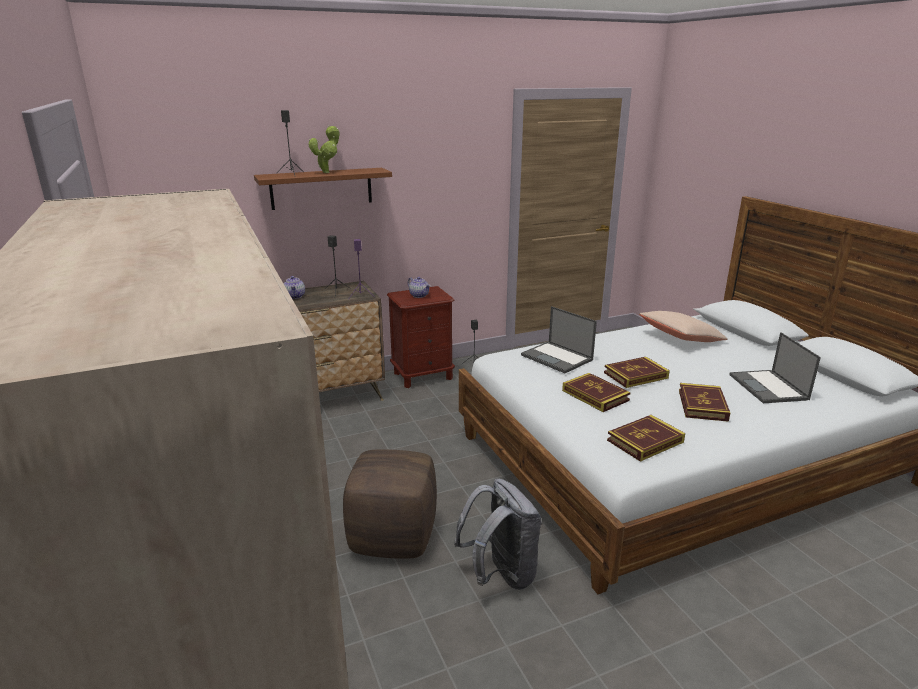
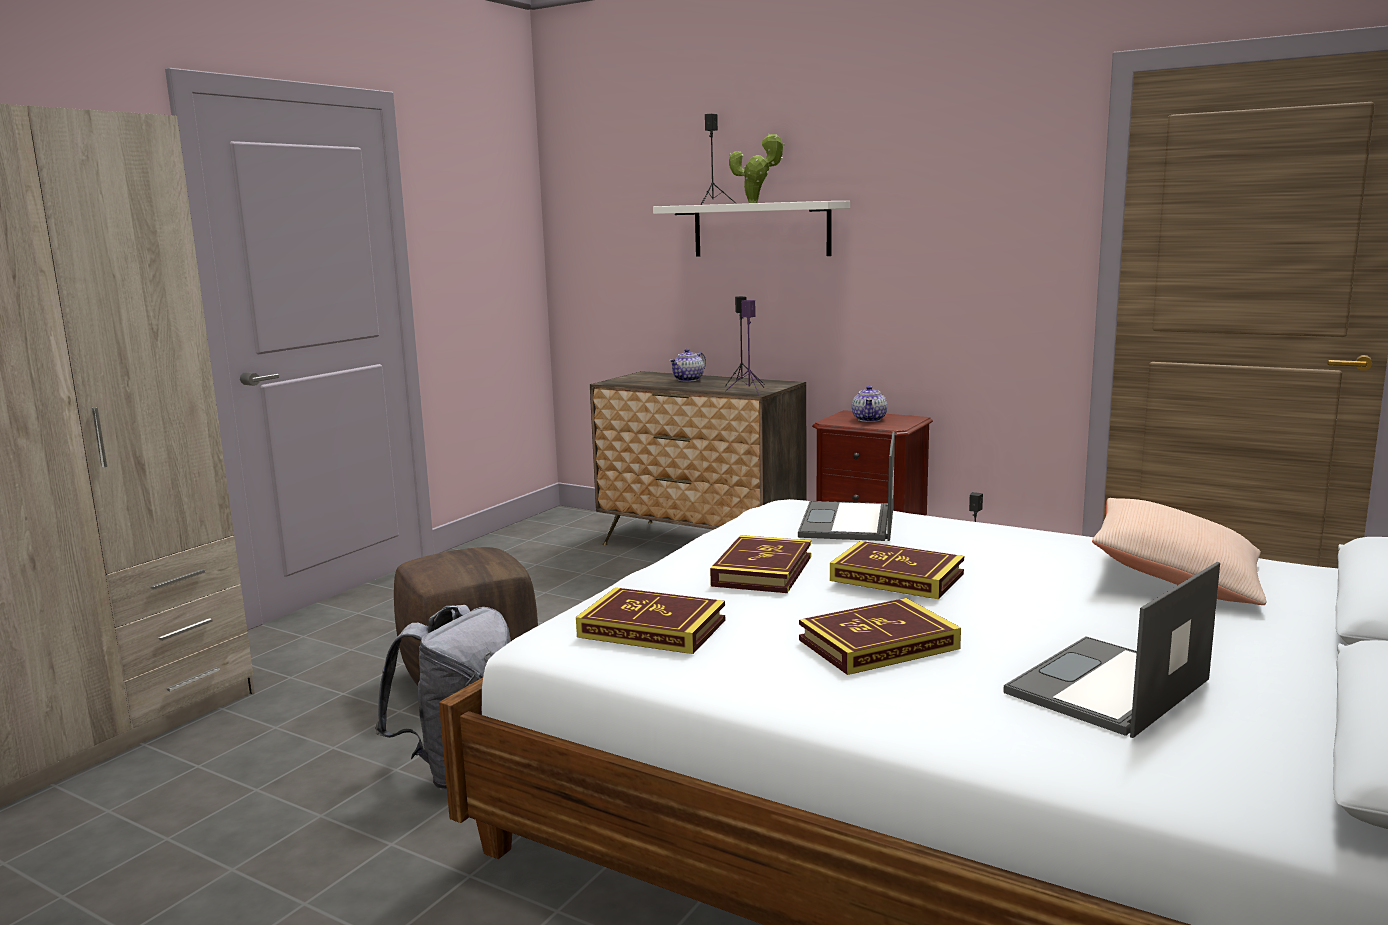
camera: 55 degrees right, 10 degrees down
(321, 188) = (761, 229): brown shelf -> white shelf

